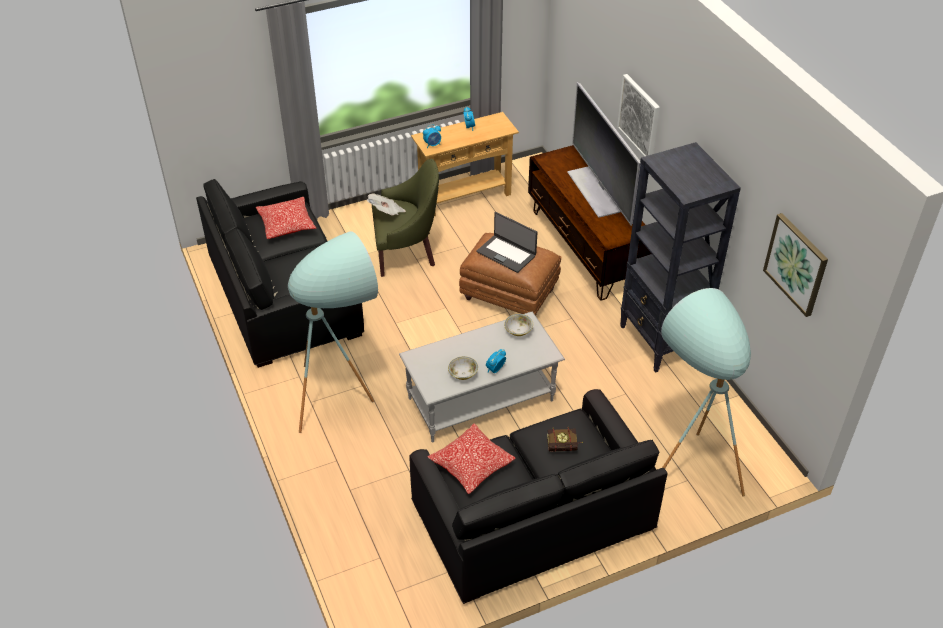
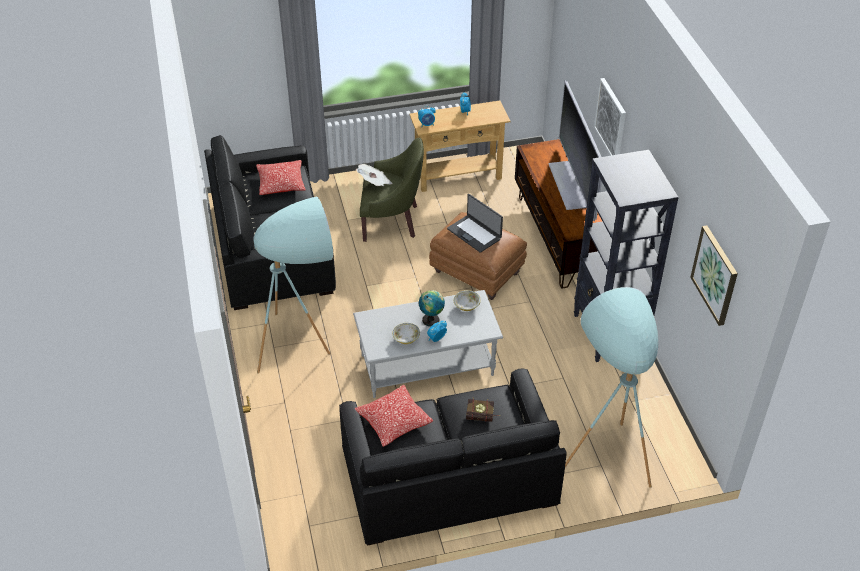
camera: 10 degrees right, 0 degrees up
(485, 349) = (431, 319): none -> globe

